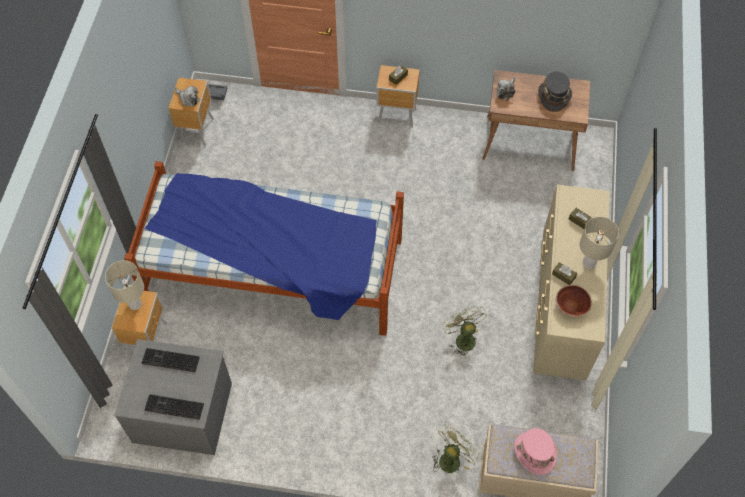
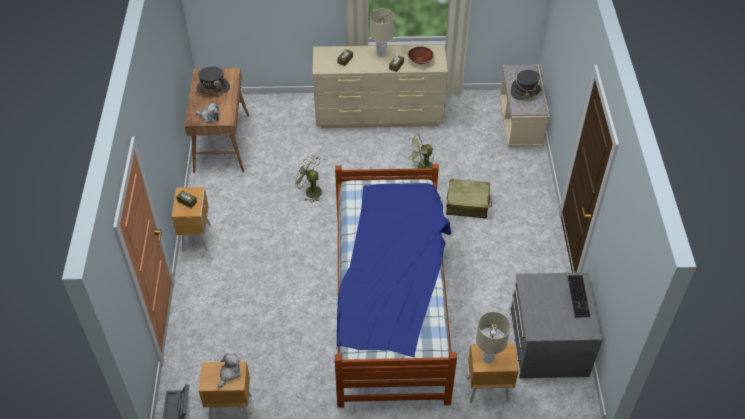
camera: 100 degrees left, 10 degrees down
(169, 361) = (539, 310): keyboard -> none
(396, 376) = (467, 204): none -> beige suitcase
(452, 458) = (522, 165): green fan -> green fan (310, 191)
(534, 453) = (525, 91): pink hat -> grey hat

